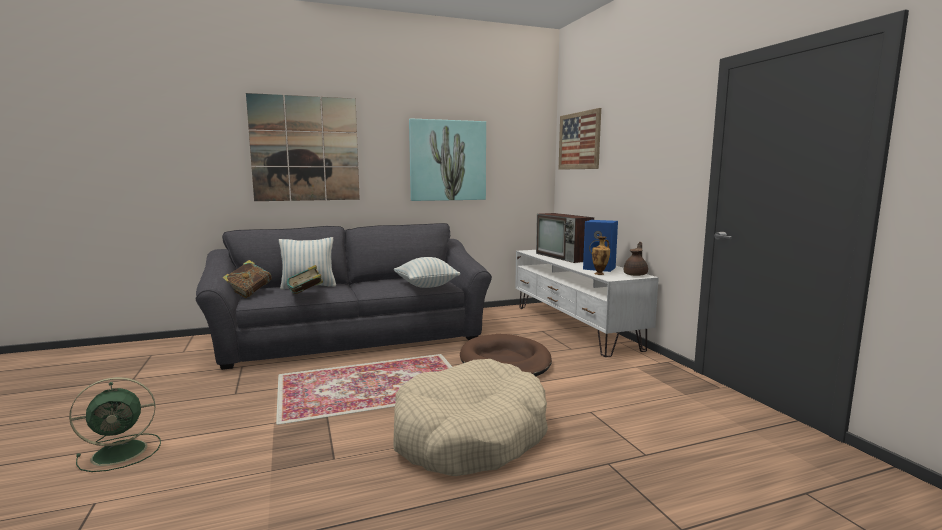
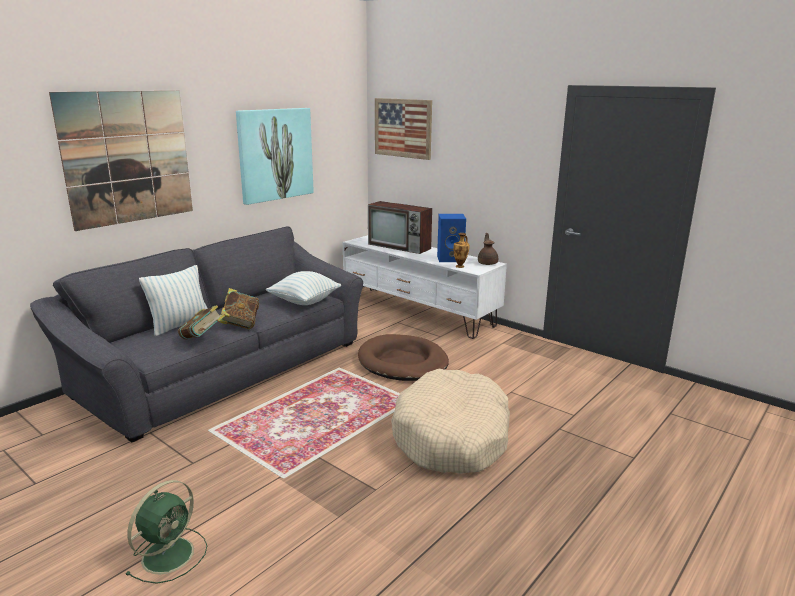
camera: 30 degrees left, 10 degrees up
(248, 294) = (127, 350): book -> book (240, 324)

